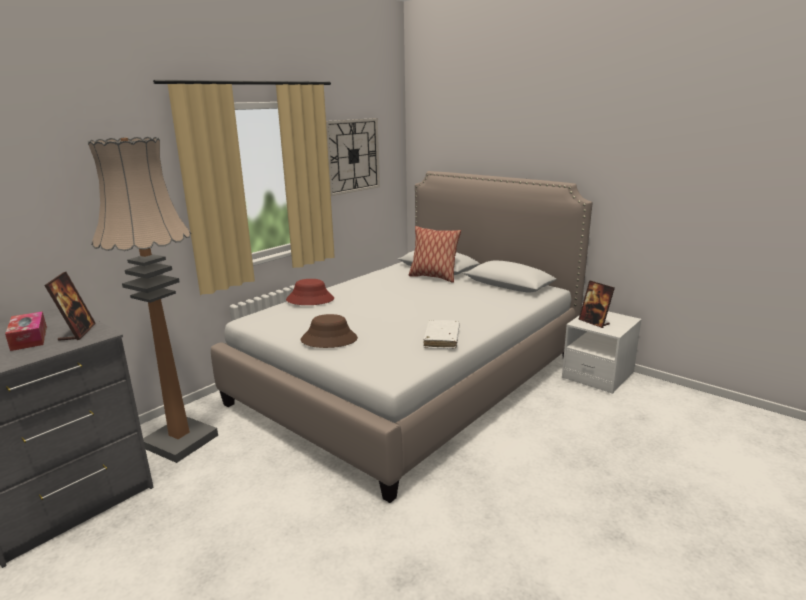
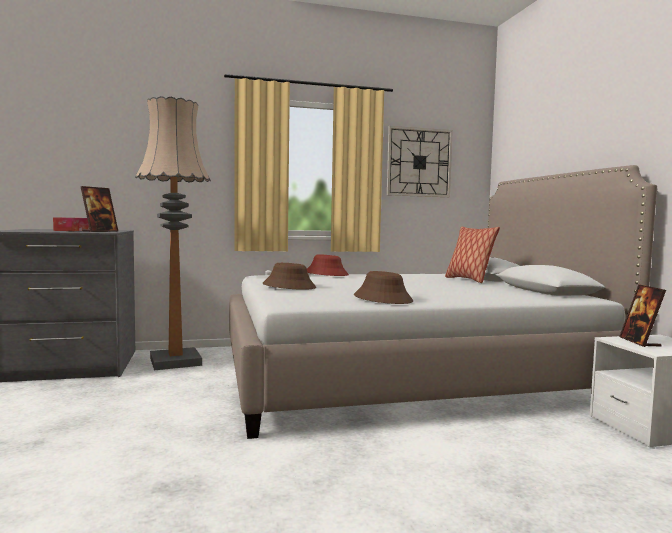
camera: 35 degrees right, 15 degrees down
(441, 339) = (383, 299): white book -> brown hat

